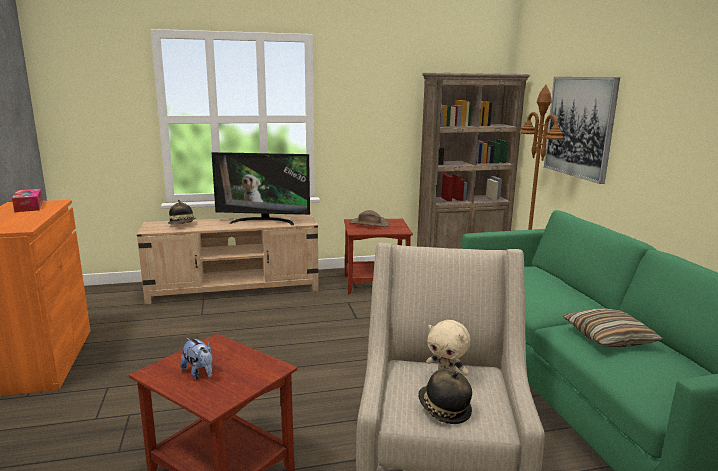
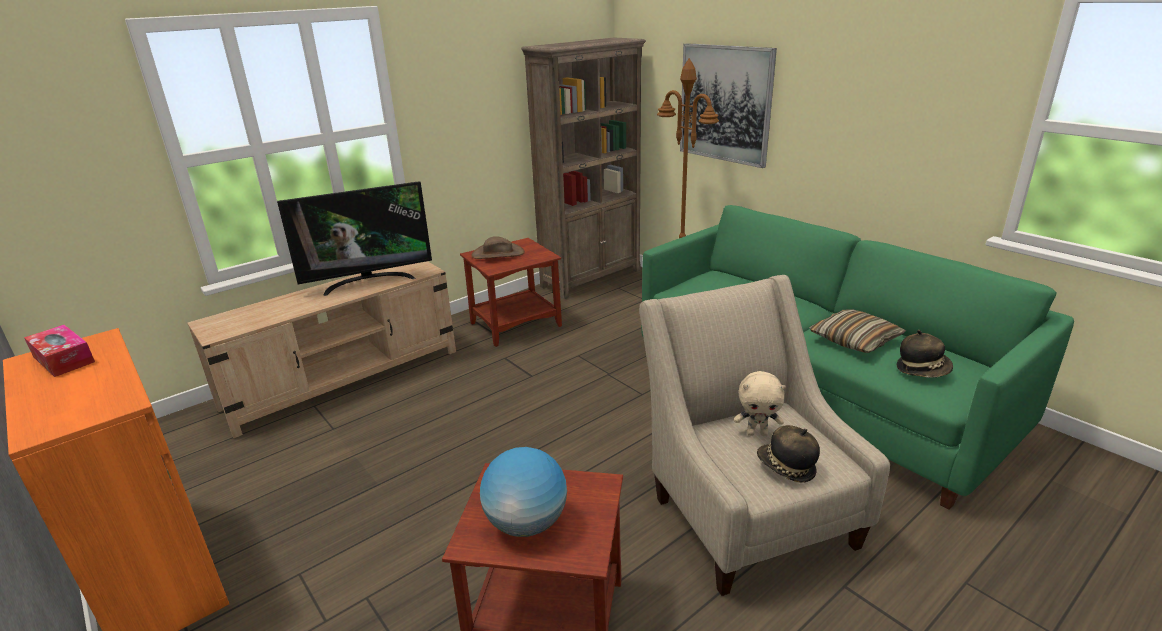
camera: 25 degrees left, 10 degrees up
(182, 224) = (256, 313): hat -> hat (922, 370)
(199, 373) = (527, 523): plush toy -> globe

